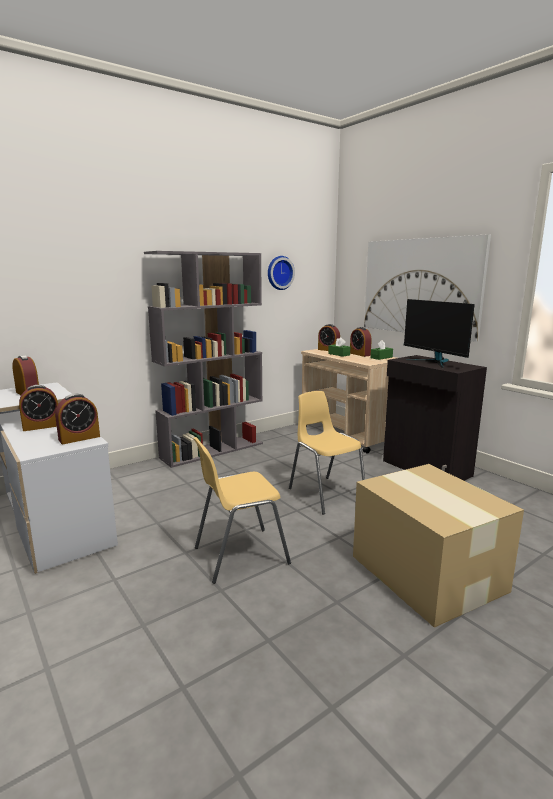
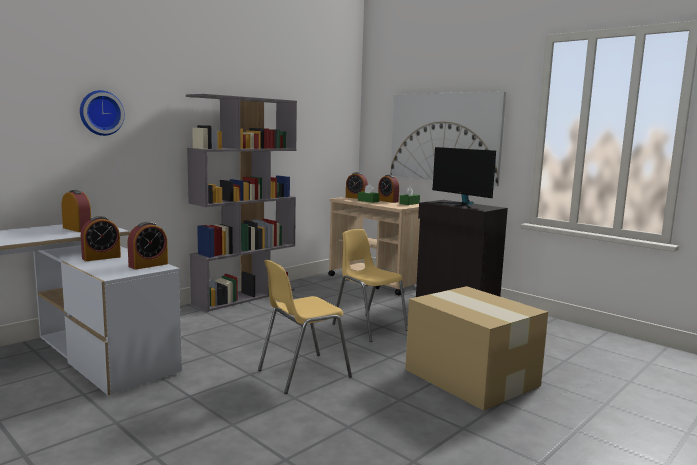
camera: 10 degrees left, 5 degrees down
(279, 273) = (309, 121): wall clock -> wall clock (100, 113)

